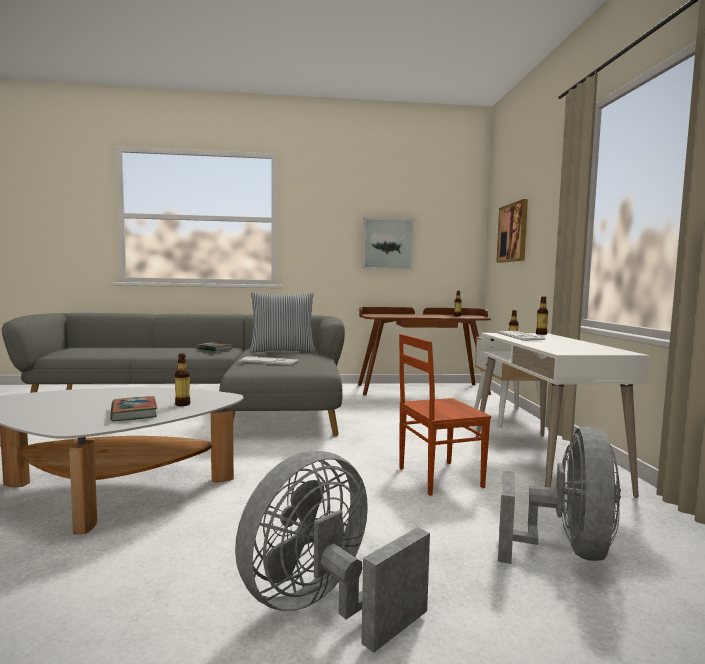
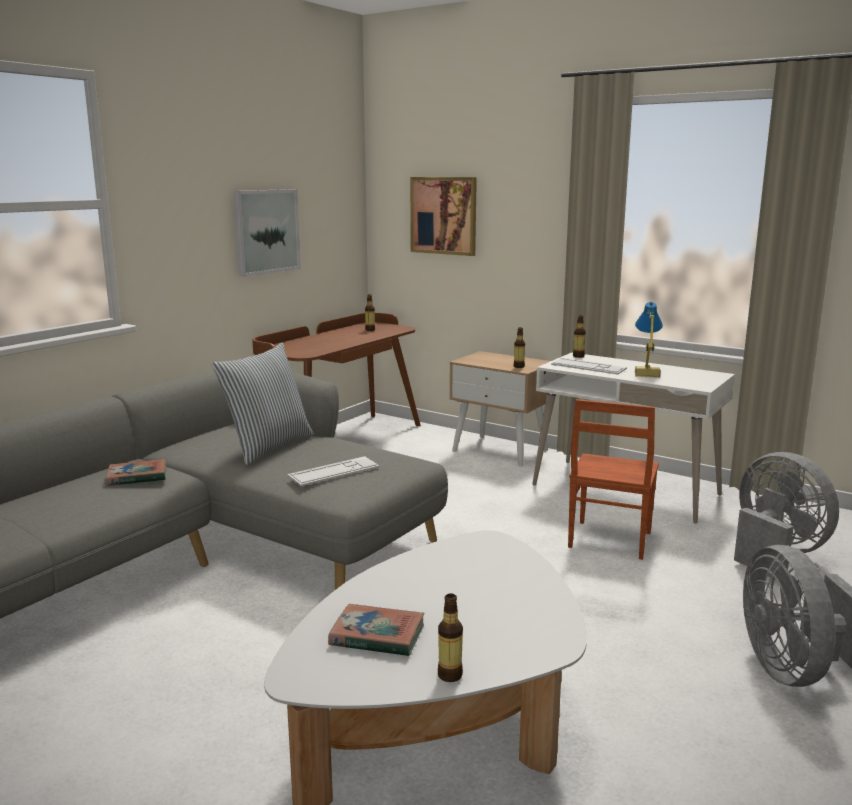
camera: 50 degrees left, 10 degrees up
(134, 413) = (512, 601): book -> book (377, 636)
(182, 404) = (501, 568): bottle -> bottle (449, 675)
(550, 343) = (646, 374): none -> table lamp

